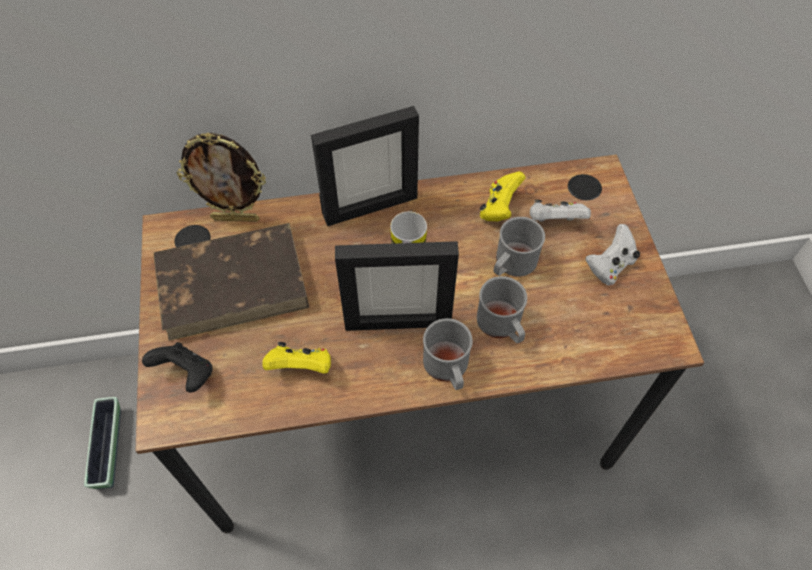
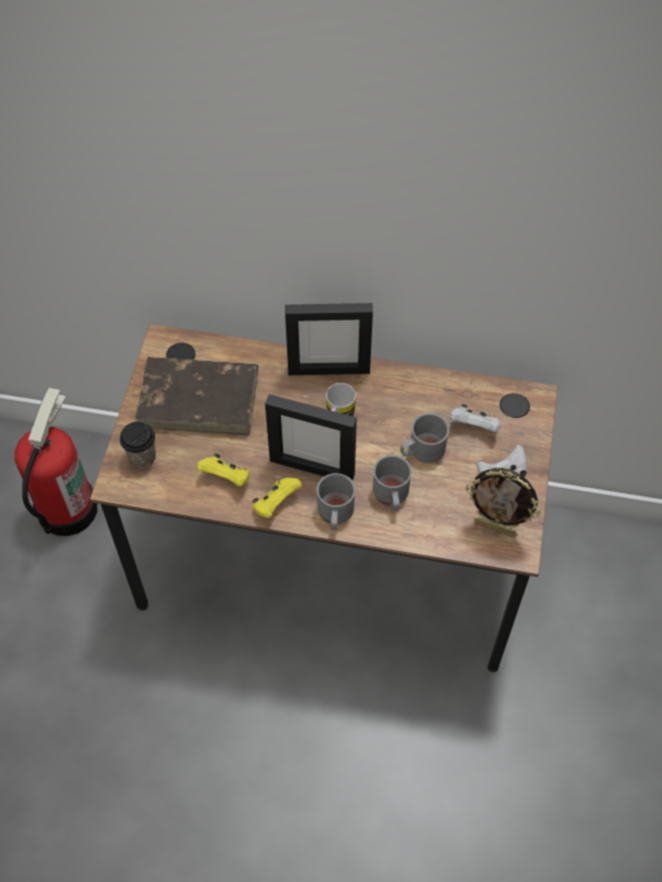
camera: 20 degrees right, 0 degrees up
(109, 448) = (66, 508): planter -> fire extinguisher
(187, 374) = (142, 457): black game controller -> cup
(236, 218) = (220, 347): picture frame -> picture frame (495, 527)
(499, 208) = (433, 402): yellow game controller -> yellow game controller (275, 504)

